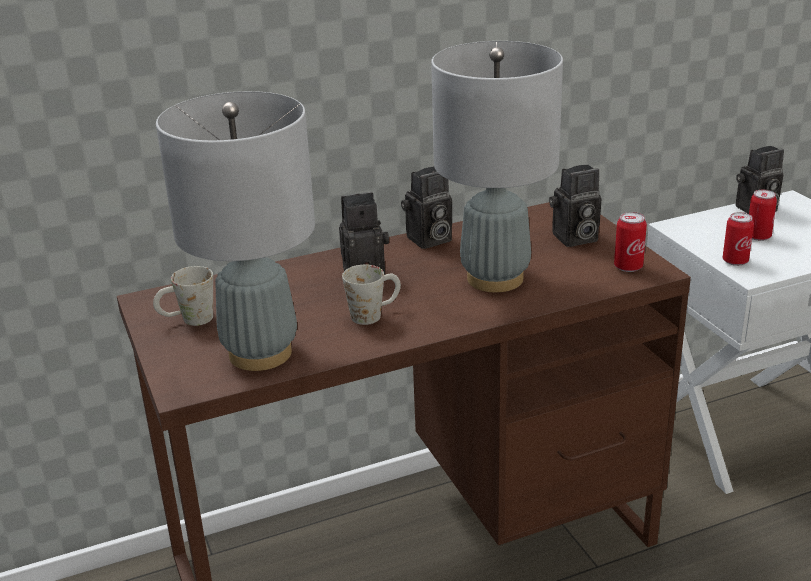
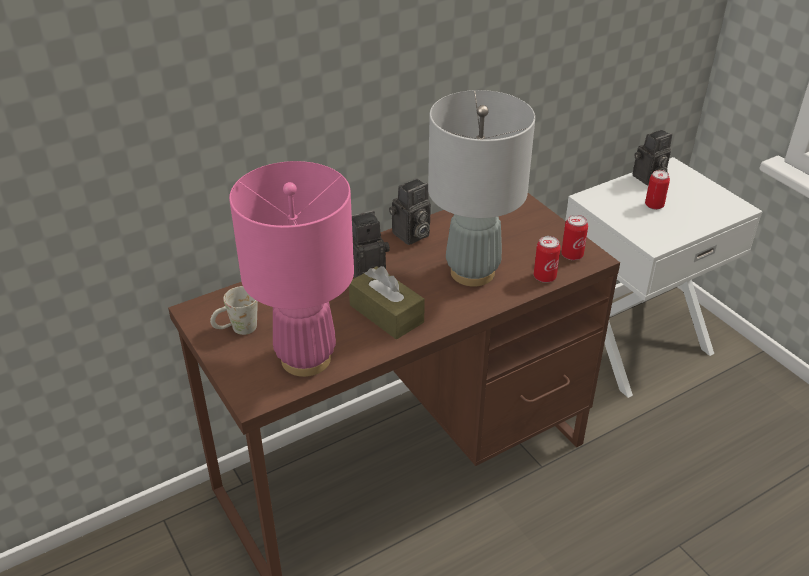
camera: 10 degrees left, 10 degrees up
(261, 353) = (306, 359): grey table lamp -> pink table lamp
(374, 314) = (386, 314): white mug -> brown tissue box
(574, 239) = (525, 228): camera -> none
(735, 261) = (640, 230): can -> can (544, 277)

